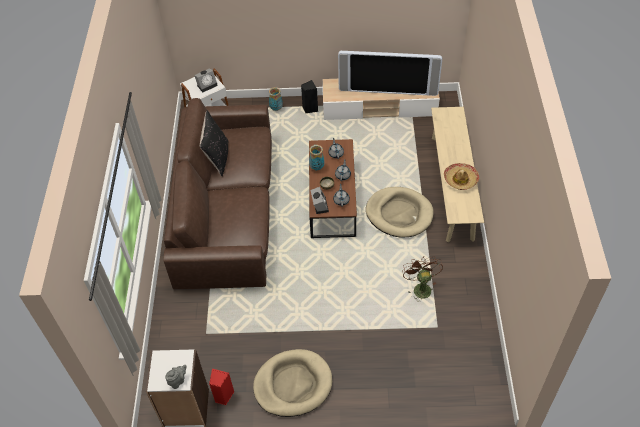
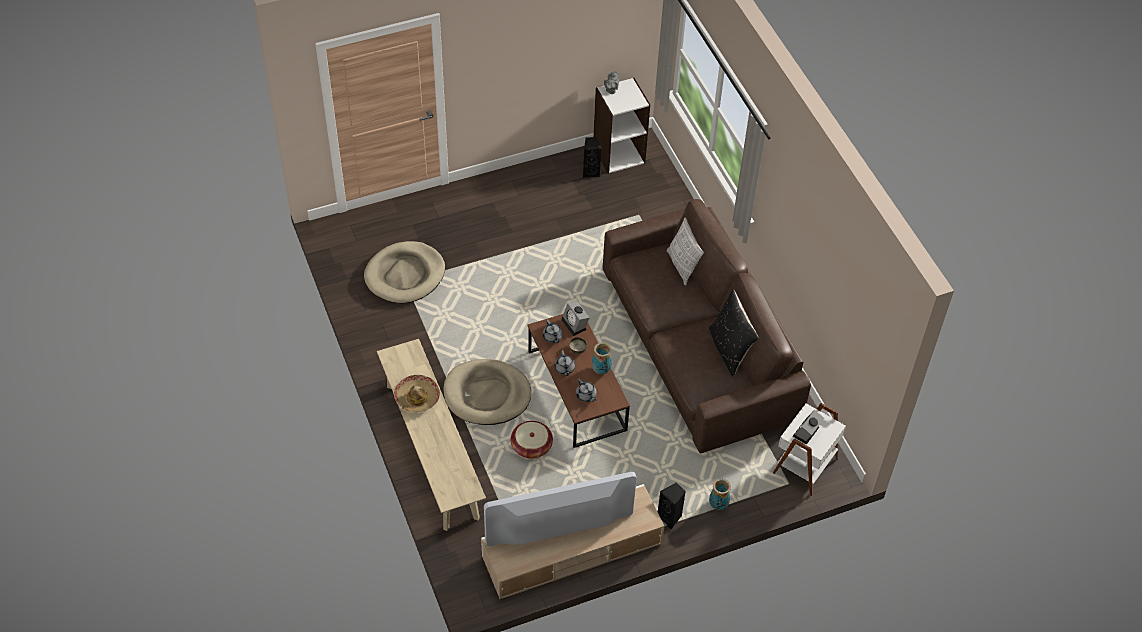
camera: 155 degrees right, 0 degrees up
(211, 229) = (682, 266): none -> pillow
(223, 396) = (591, 171): red speaker -> black speaker
(293, 384) = (530, 197): beige dog bed -> beige dog bed (405, 275)
(380, 171) = (531, 446): none -> basket
(420, 287) = (435, 316): brown fan -> none

